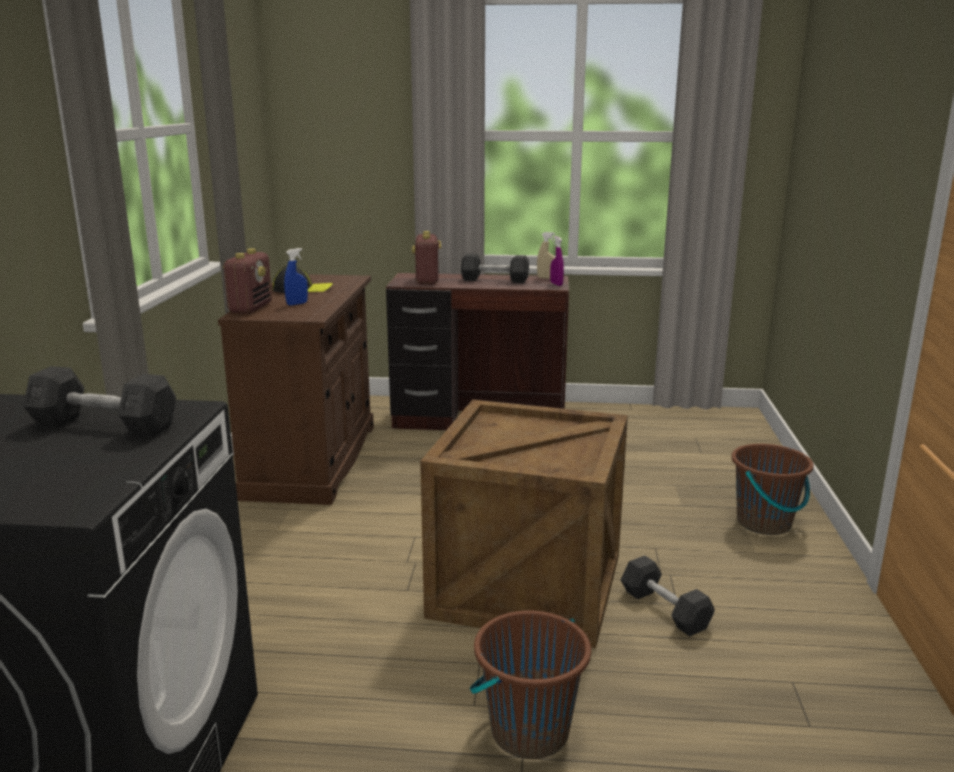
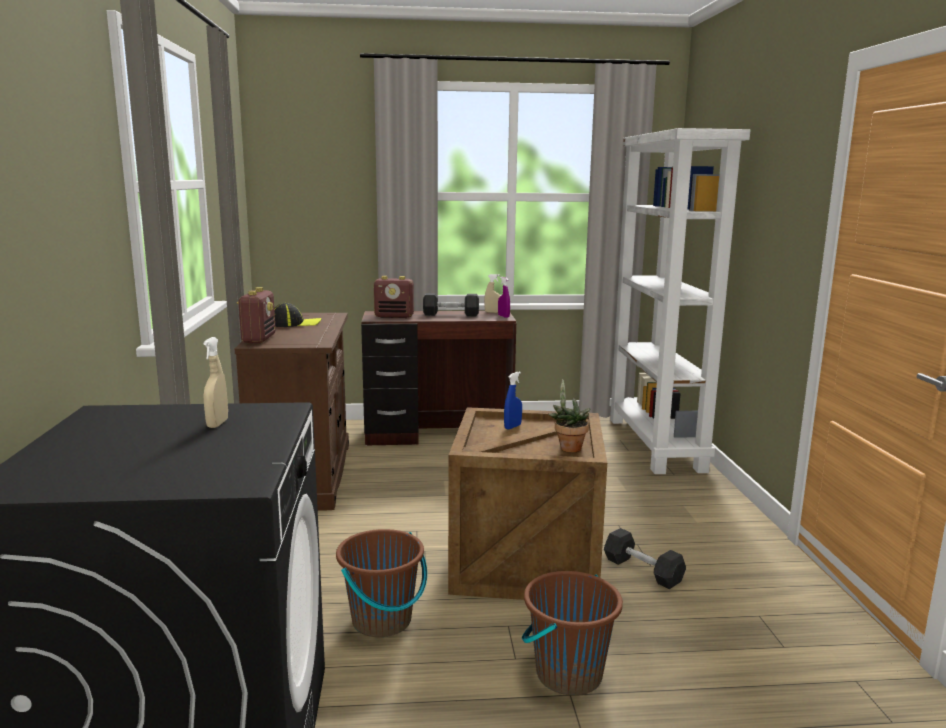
camera: 10 degrees left, 5 degrees down
(104, 425) = (217, 424): grey dumbbell -> beige spray bottle
(297, 304) = (298, 335): blue spray bottle -> blue spray bottle (512, 427)
(427, 281) = (394, 316): radio -> radio turned 75 degrees counterclockwise
(571, 459) = (568, 447): none -> potted plant
(739, 446) = (656, 444): none -> white bookcase
(764, 523) = (696, 500): brown bucket -> brown bucket (382, 621)

